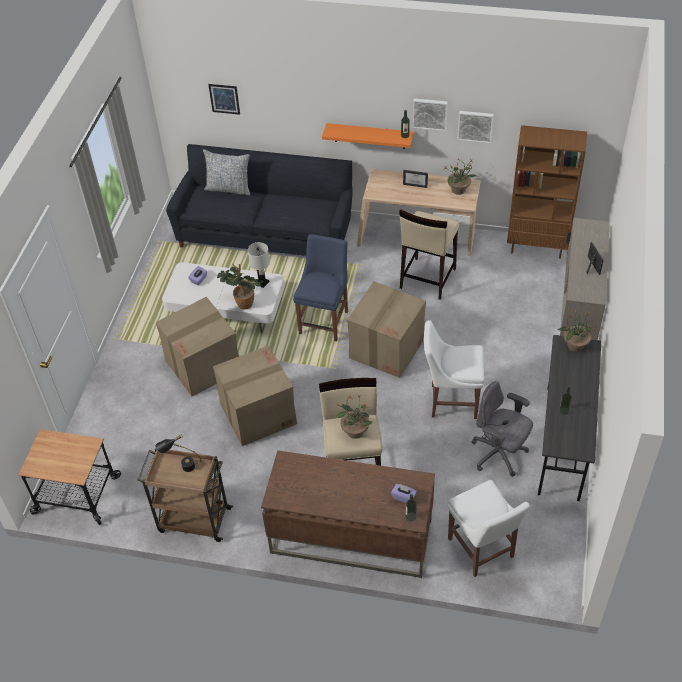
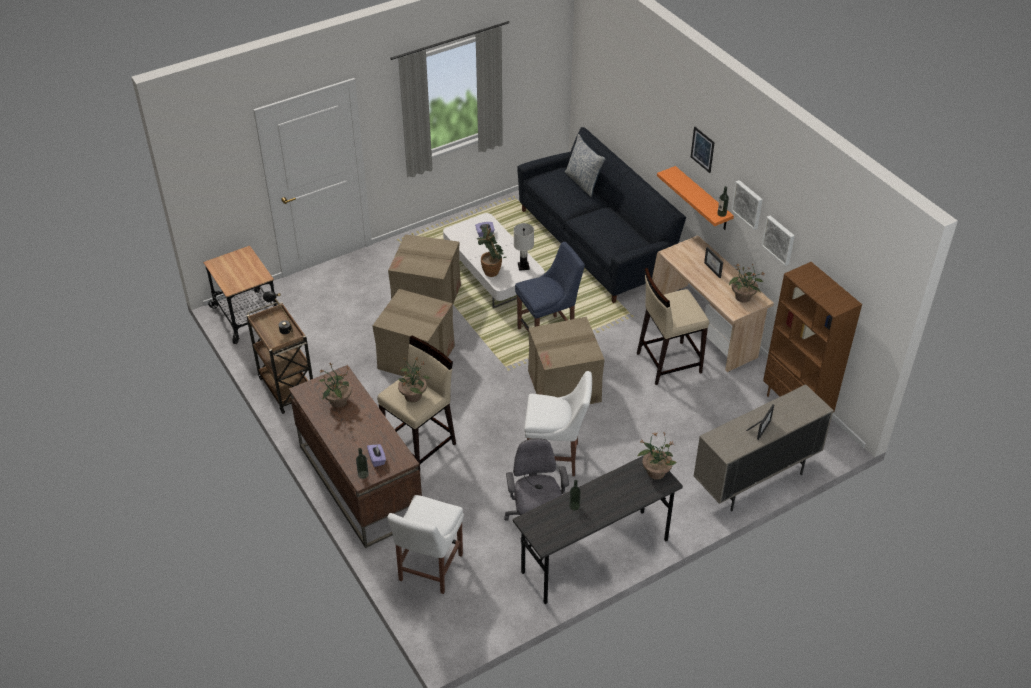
camera: 45 degrees right, 5 degrees down
(224, 99) = (614, 97): picture -> picture (702, 149)
(312, 482) = (338, 401): none -> potted plant
(450, 401) = (556, 458): white chair -> white chair turned 135 degrees clockwise

